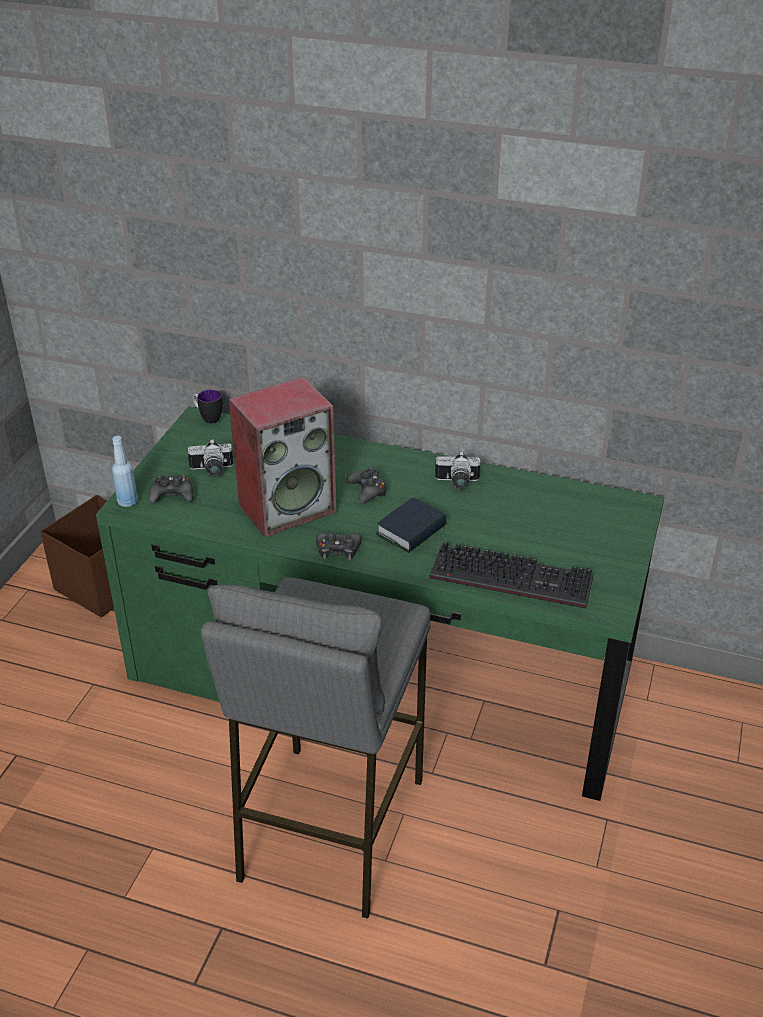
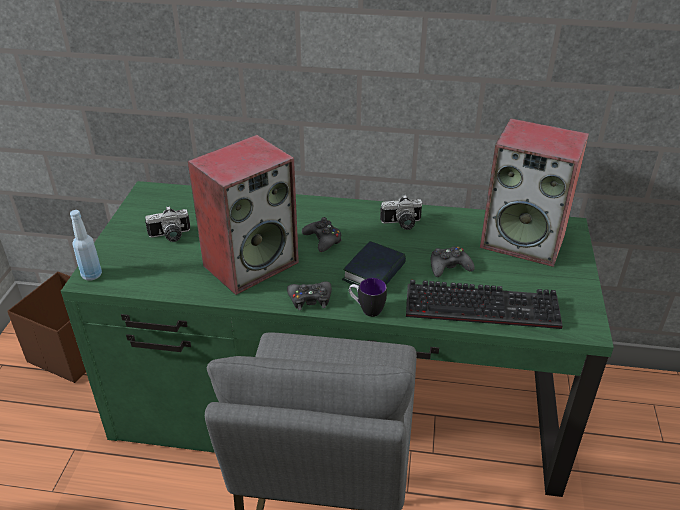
camera: 10 degrees left, 0 degrees up
(172, 495) = (135, 264): black game controller -> black game controller (449, 267)
(208, 418) = (158, 189): mug -> mug (366, 309)
(583, 515) = (524, 241): none -> speaker

